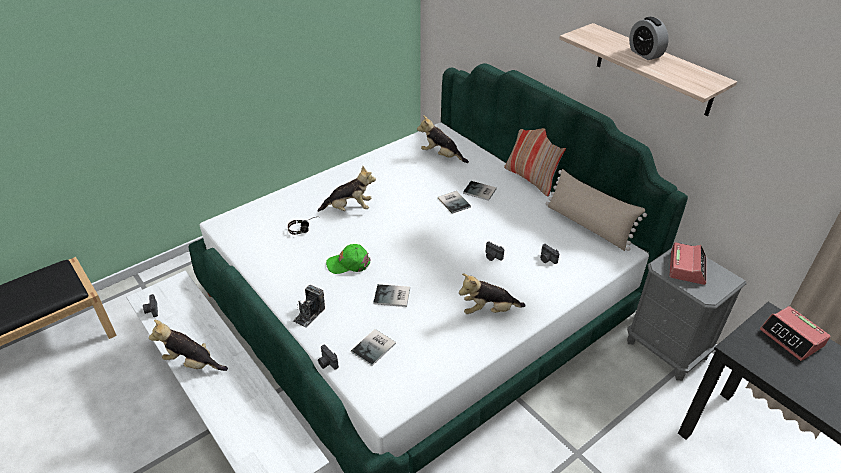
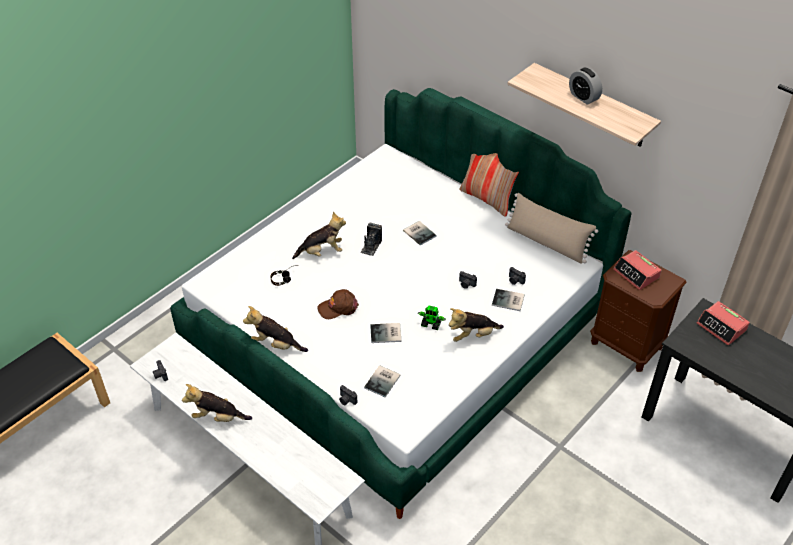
camera: 10 degrees left, 5 degrees up
(309, 314) = (317, 360): camera -> camera (371, 246)
(349, 263) = (338, 307): green cap -> brown cap
(441, 156) = (396, 183): plush toy -> plush toy (276, 344)
(444, 292) = (431, 324): none -> toy robot
(480, 192) = (441, 219): book -> book (508, 301)
(667, 349) = (626, 345): grey nightstand -> brown nightstand
(687, 267) = (636, 274): alarm clock -> alarm clock turned 135 degrees clockwise

